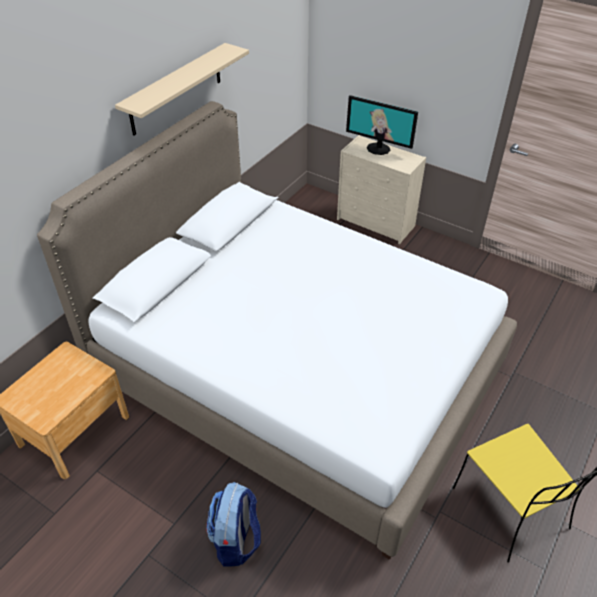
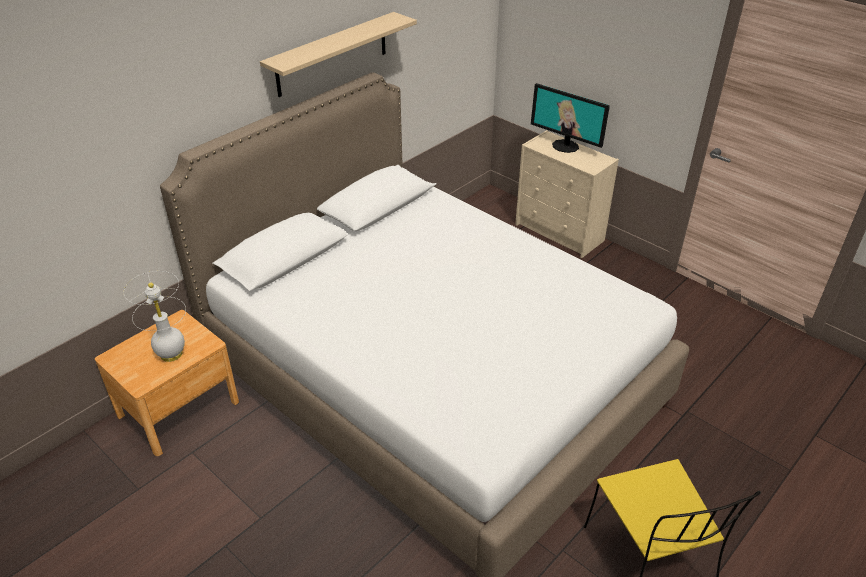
camera: 10 degrees right, 5 degrees down
(66, 386) = (171, 354): none -> white table lamp
(236, 540) = (323, 546): backpack -> none

